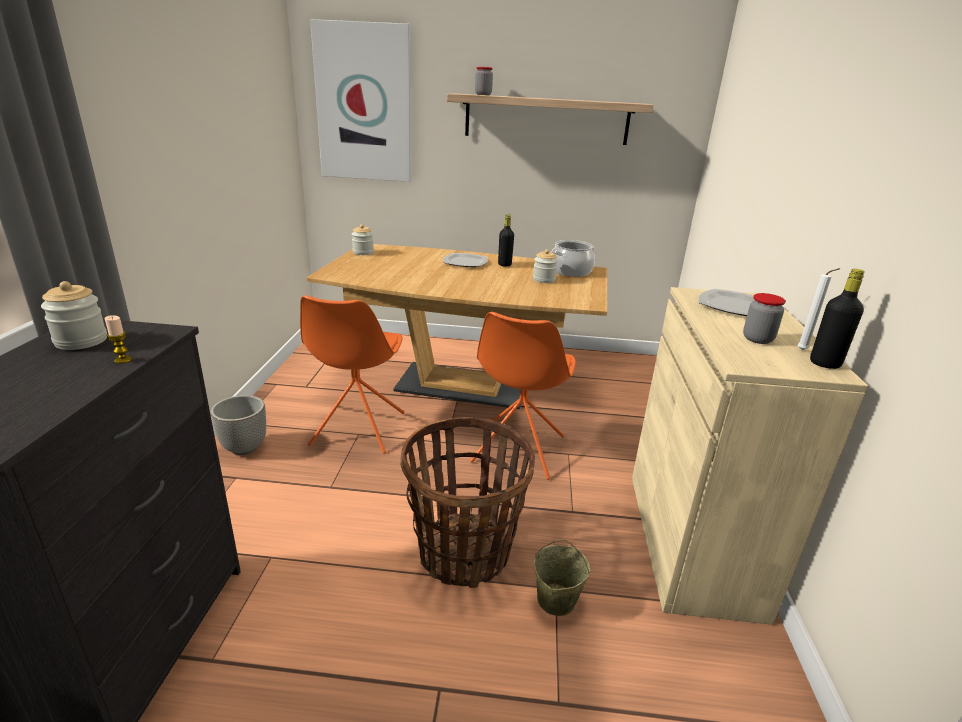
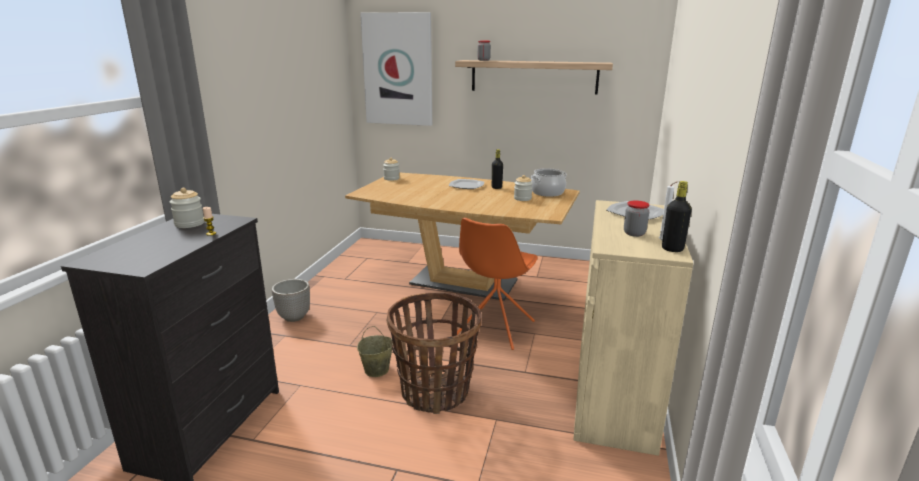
camera: 10 degrees right, 5 degrees down
(357, 430) = (376, 309): orange chair -> none
(556, 600) = (494, 426): beige bucket -> beige bucket (376, 370)

